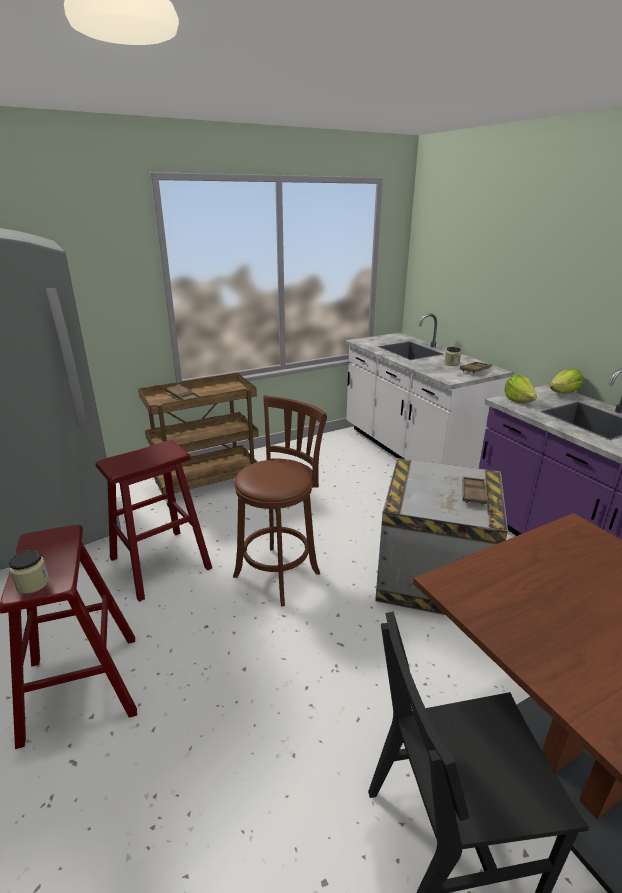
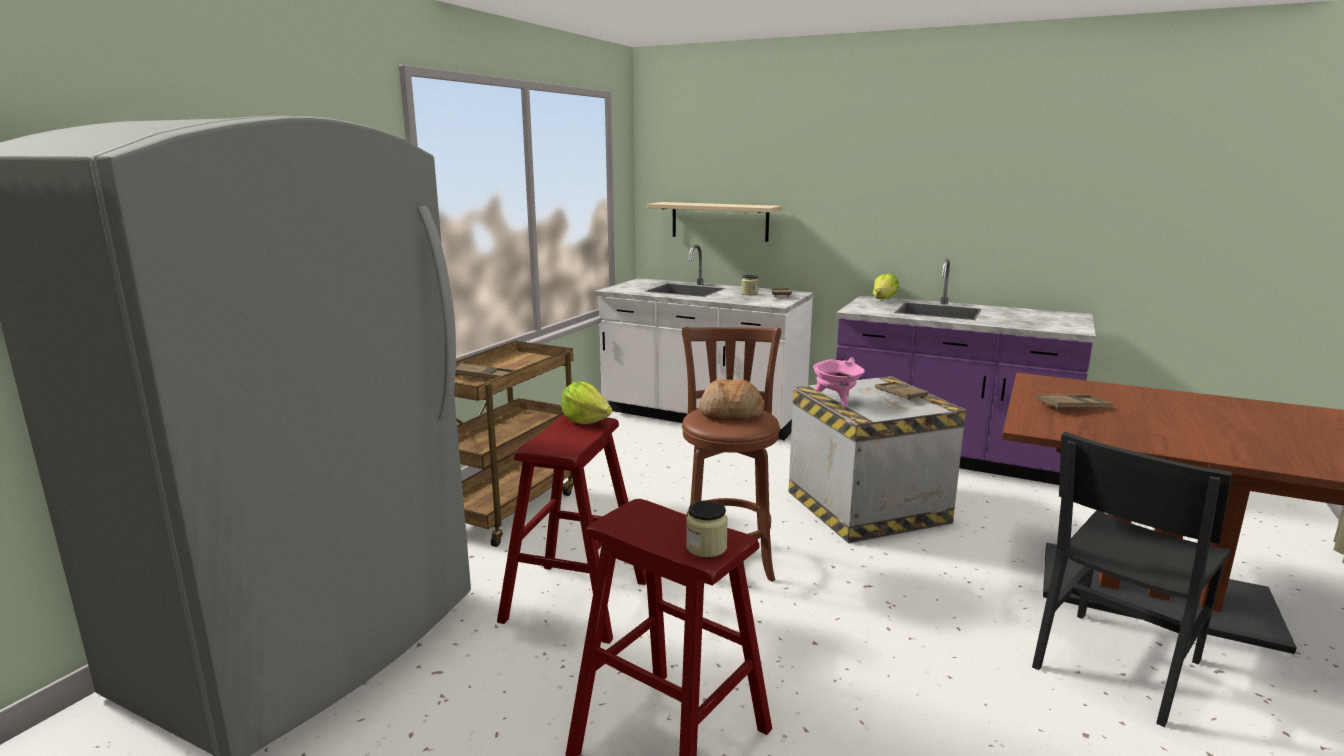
camera: 35 degrees left, 10 degrees down
(274, 472) = (730, 413): none -> bread
(405, 483) = (836, 401): none -> pink cooking pot
(457, 295) = (719, 221): none -> beige shelf
(518, 401) = (863, 309): lettuce -> lettuce (585, 421)
(548, 577) = (1073, 407): none -> brown tray

